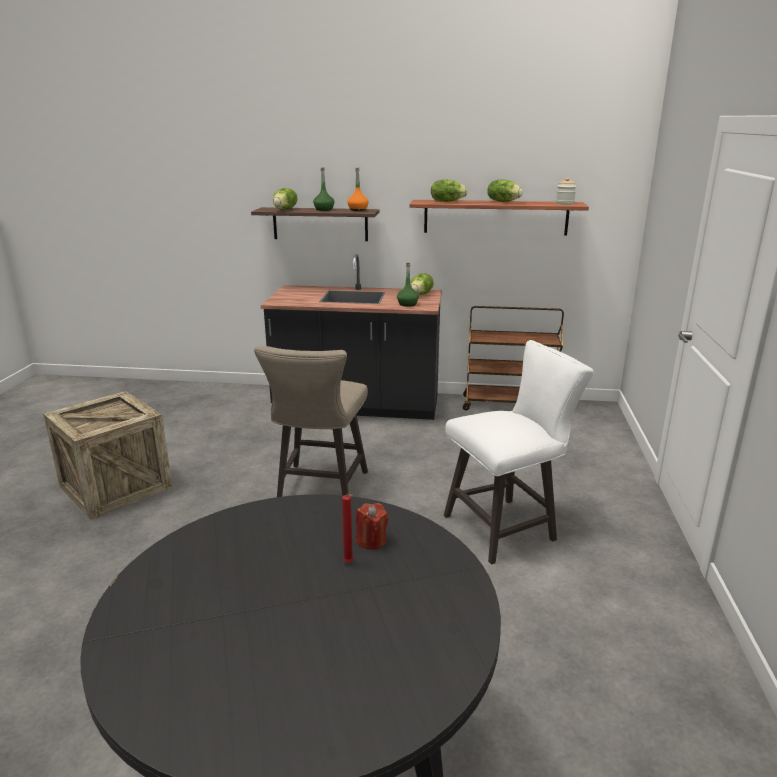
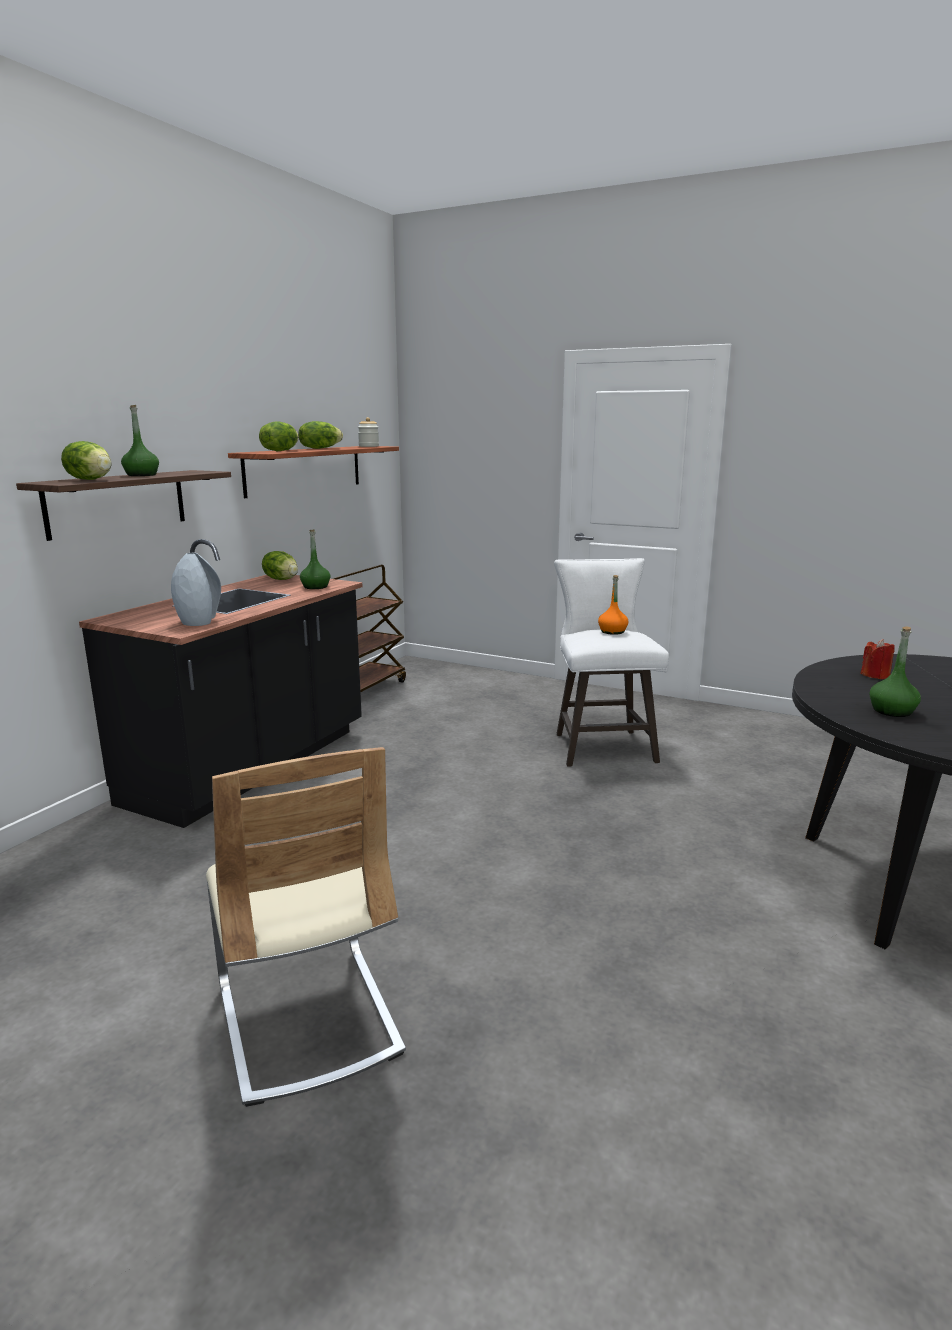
camera: 70 degrees left, 5 degrees down
(116, 487) = (307, 1018): crate -> beige chair
(251, 542) = (892, 711): none -> green bottle
(295, 301) = (199, 622): none -> grey vase
(319, 489) = (465, 824): beige stool -> none
(349, 563) = (914, 684): red candle -> none
(358, 210) = (183, 472): orange bottle -> orange bottle (612, 631)

